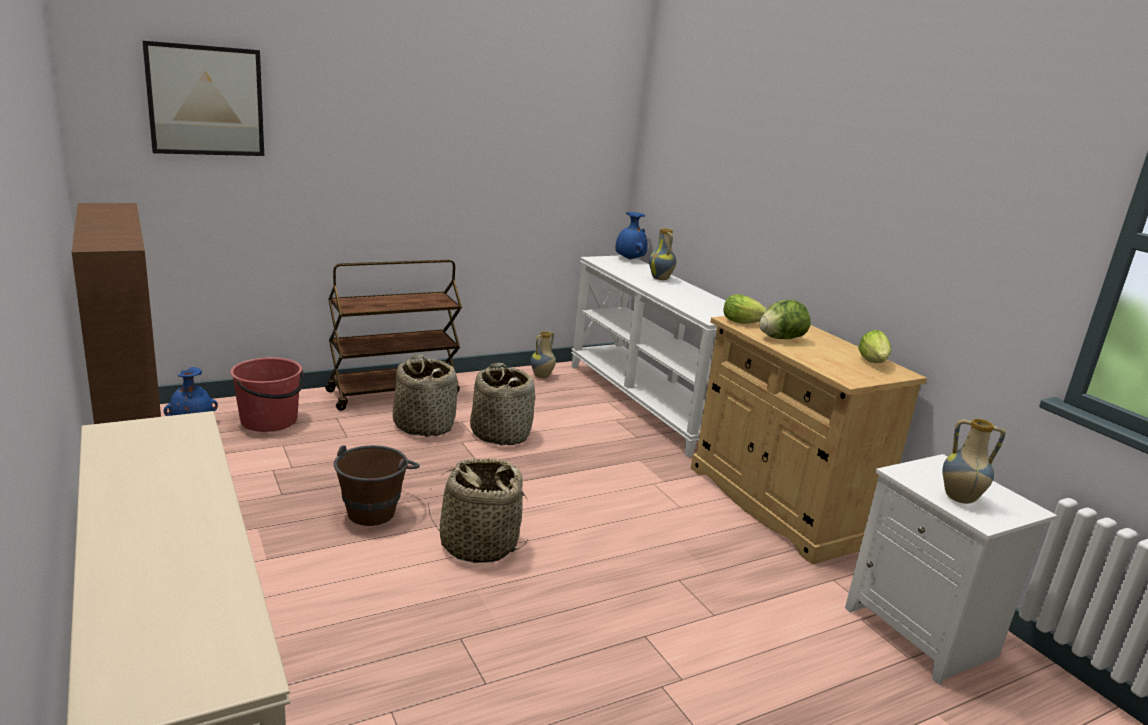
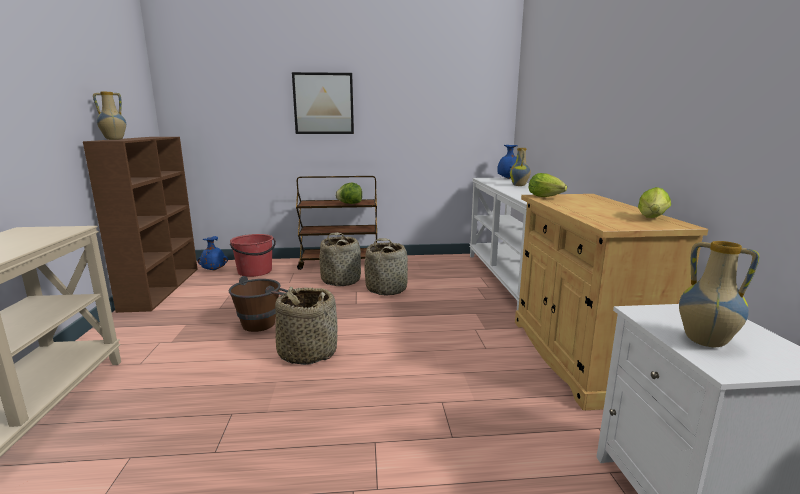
camera: 25 degrees right, 5 degrees down
(206, 100) = (227, 81): picture -> picture (323, 103)
(542, 376) = (444, 260): vase -> vase (114, 139)
(780, 338) = (570, 204): lettuce -> lettuce (350, 203)

